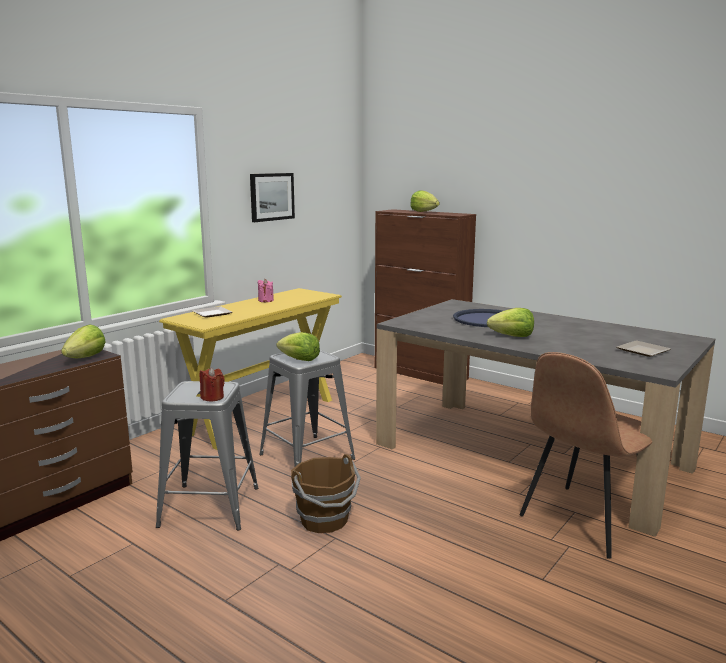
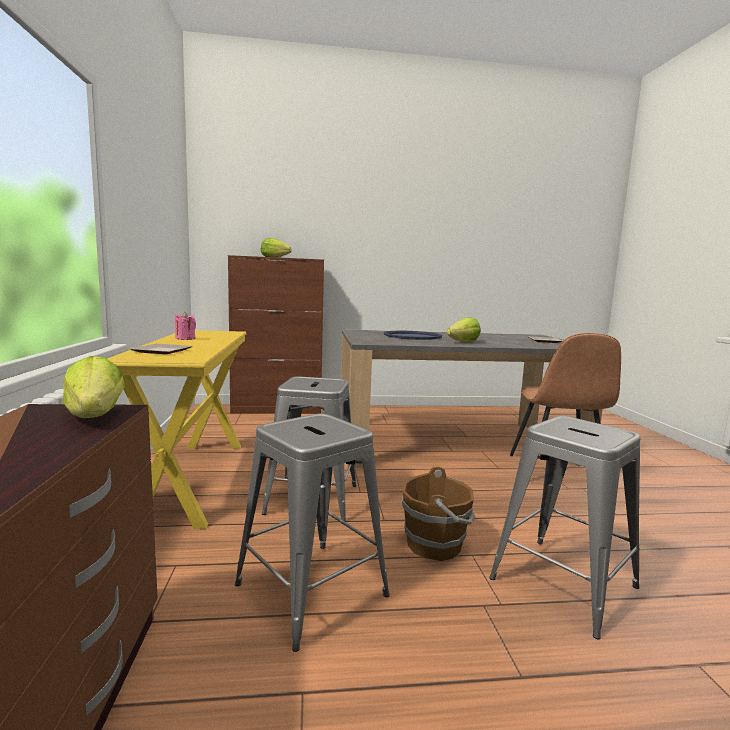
camera: 45 degrees left, 5 degrees down
(212, 397) = (346, 430): red candle -> none
(271, 196) = (145, 222): picture -> none
(299, 359) = (319, 386): lettuce -> none
(358, 585) = (563, 583): none -> grey stool

